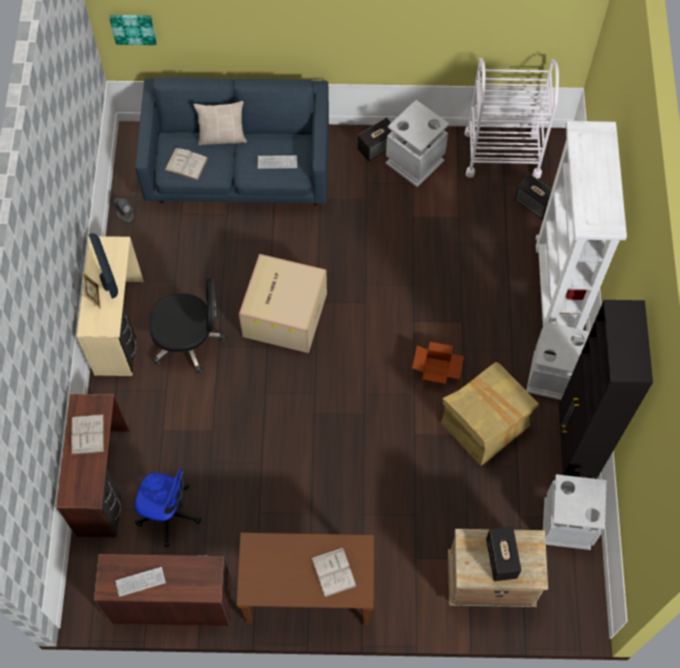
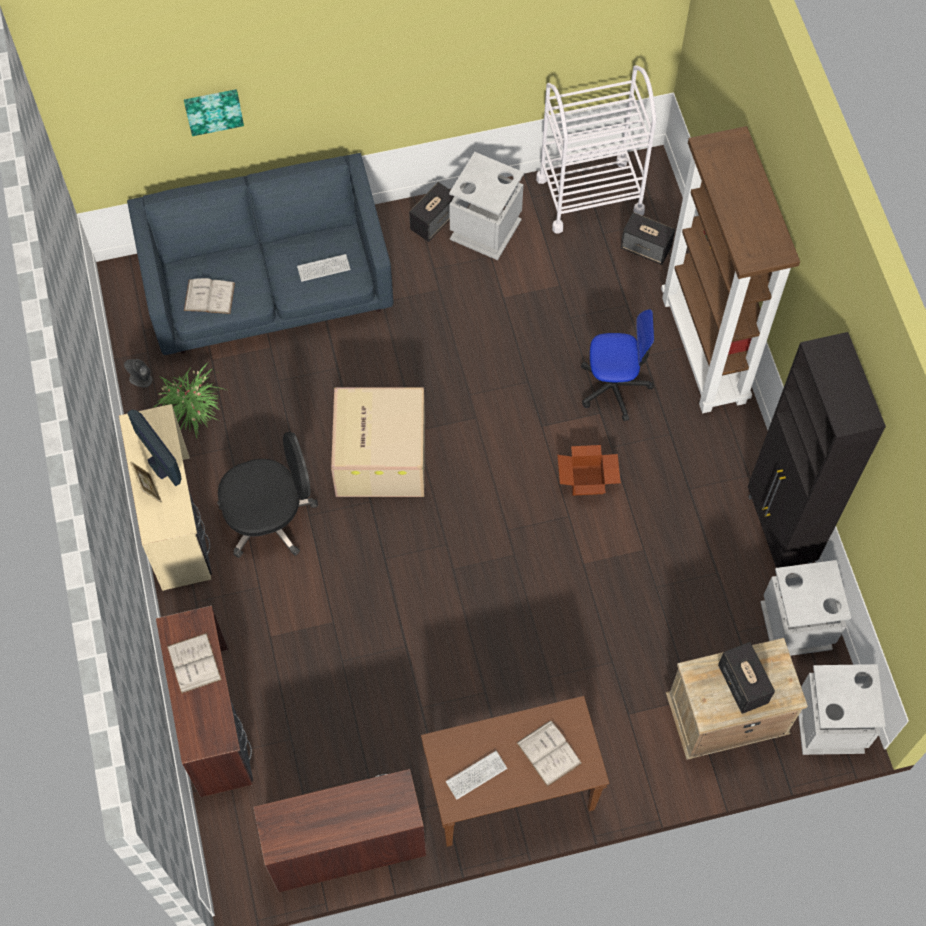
camera: 15 degrees left, 0 degrees up
(133, 28) = (107, 139): picture -> picture (213, 110)
(140, 582) = (316, 827): keyboard -> keyboard (476, 775)
(155, 245) = (191, 408): none -> potted plant
(168, 513) = (309, 738): office chair -> office chair (614, 386)
(222, 137) = (245, 252): beige pillow -> none
(484, 425) = (663, 532): cardboard box -> none
(553, 376) = (728, 453): grey trash can -> grey trash can (830, 723)
(557, 293) = (705, 350): white bookcase -> brown bookcase

